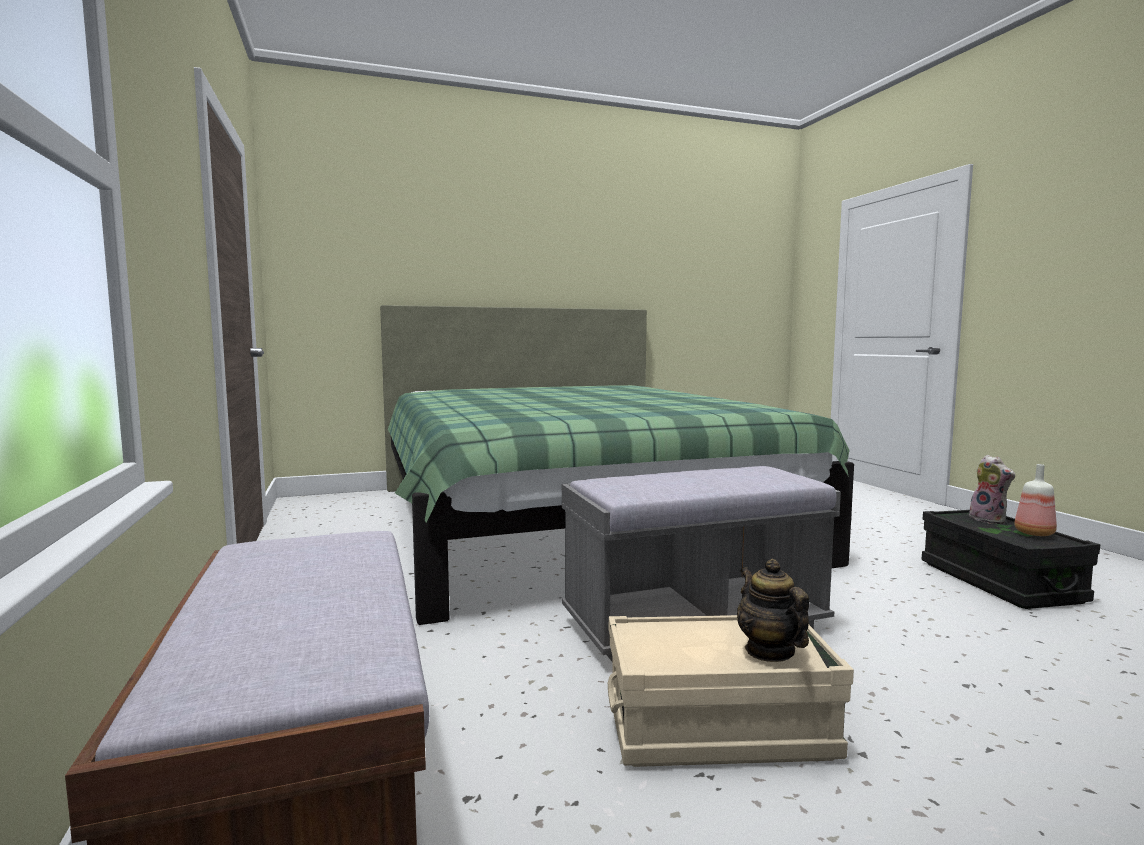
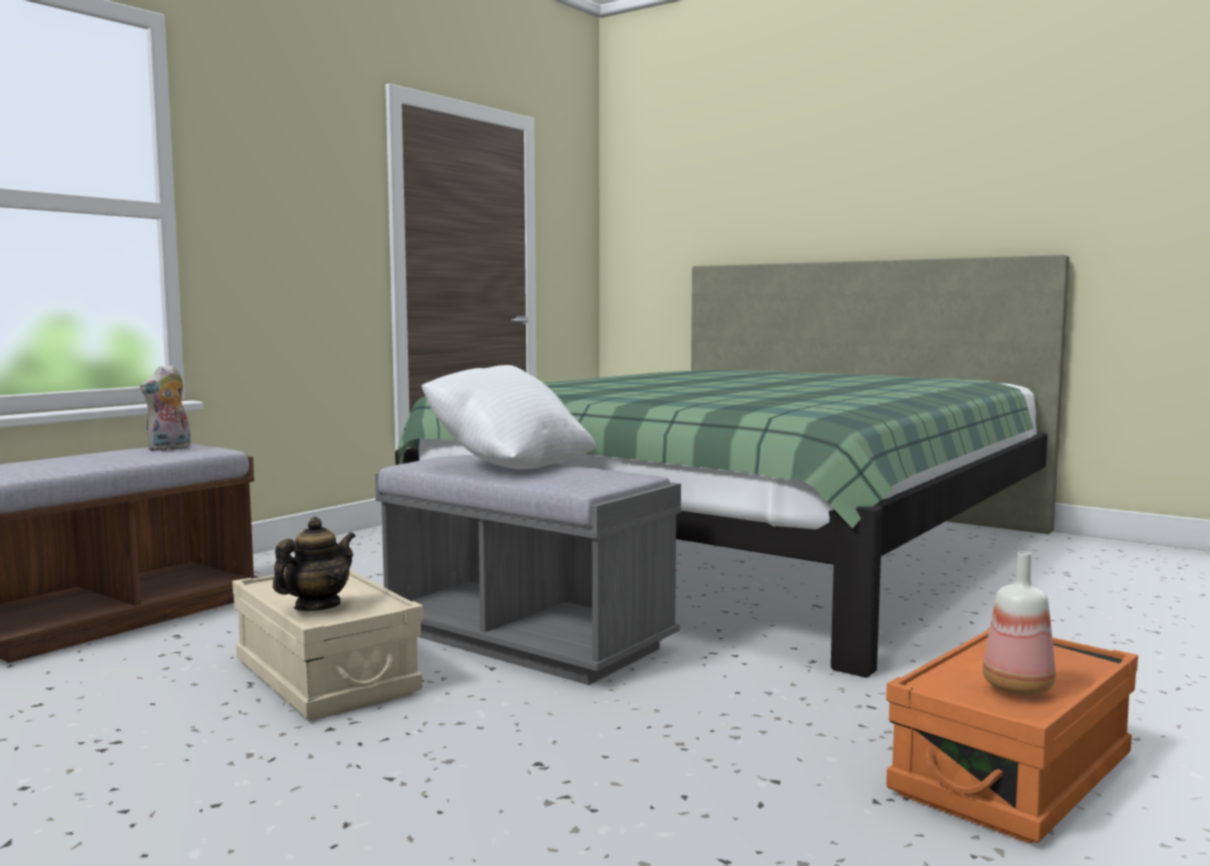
camera: 55 degrees right, 0 degrees up
(681, 479) = (509, 465): none -> white pillow
(989, 520) = (1064, 664): plush toy -> plush toy (170, 449)
(999, 582) = (1012, 774): black storage box -> orange storage box

